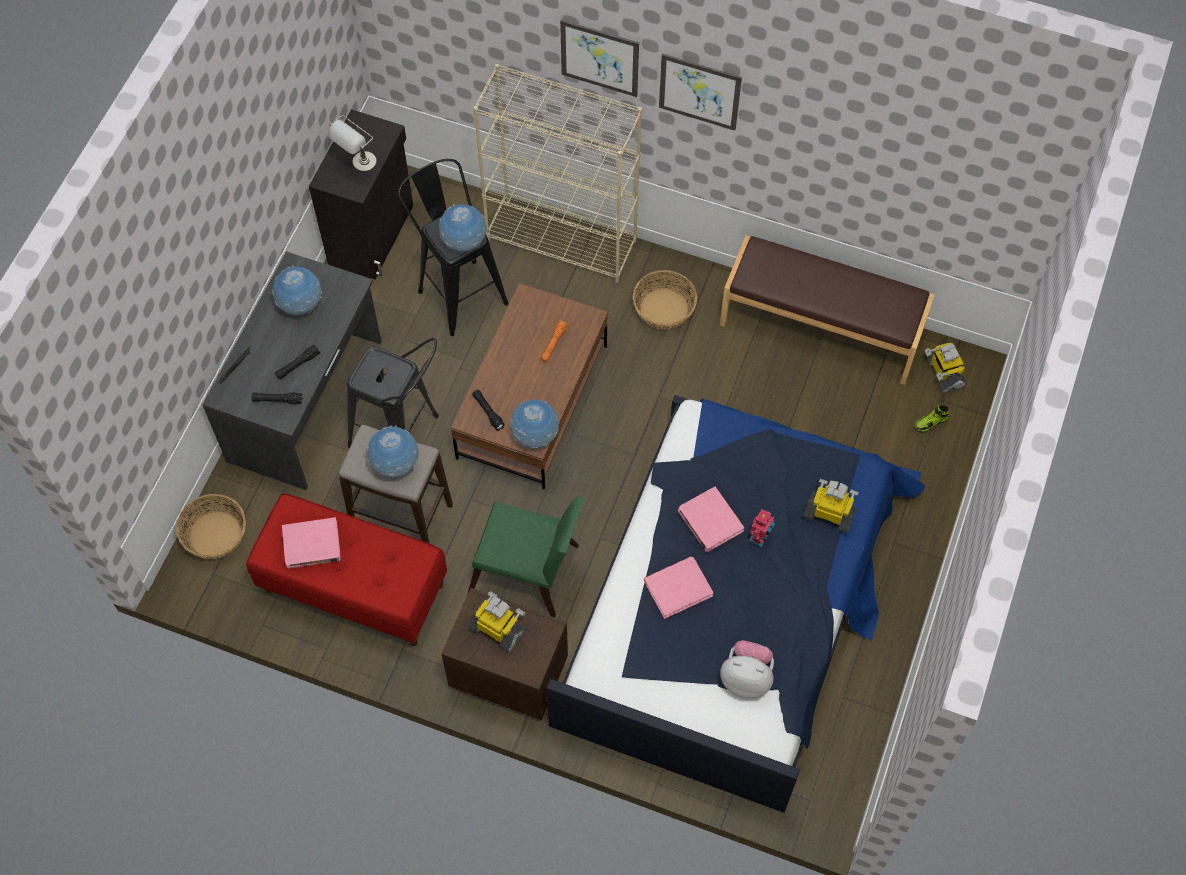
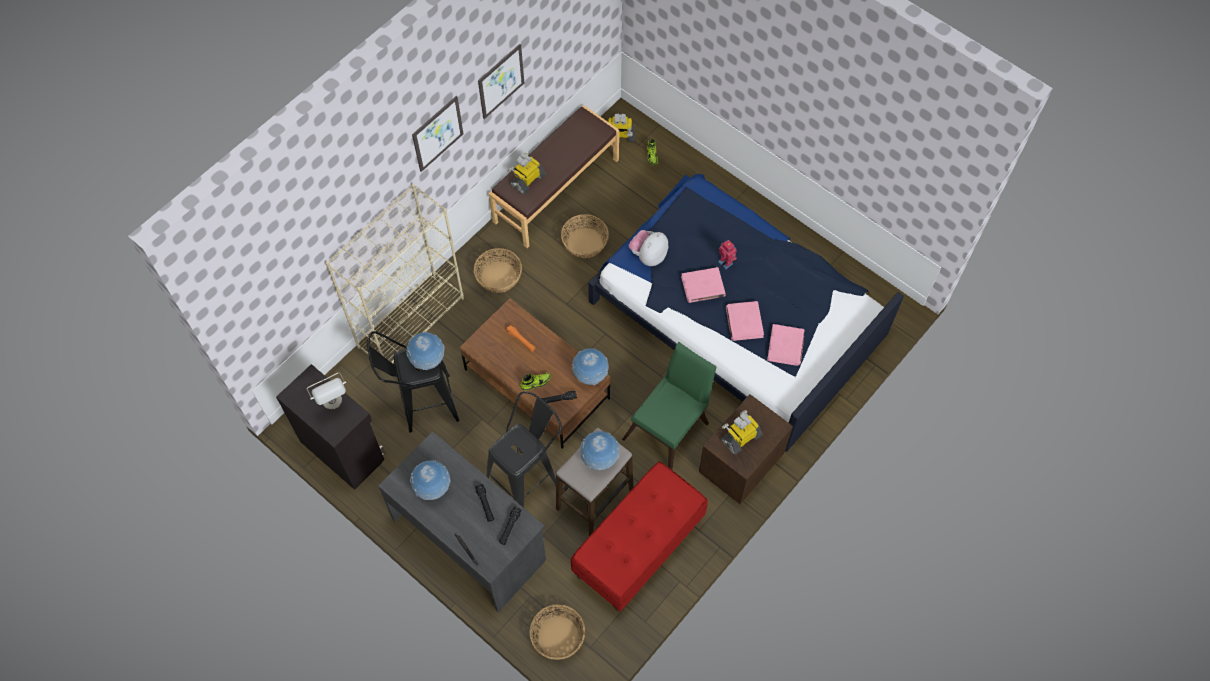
camera: 70 degrees left, 0 degrees up
(312, 545) = (623, 547): pink book -> pink book (785, 346)
(501, 379) = (535, 382): none -> shoe
(599, 58) = (379, 182): picture -> picture (501, 81)
(746, 678) = (819, 305): plush toy -> plush toy (648, 256)
(757, 387) = (585, 242): none -> basket
(829, 514) = (722, 218): toy robot -> toy robot (527, 180)

